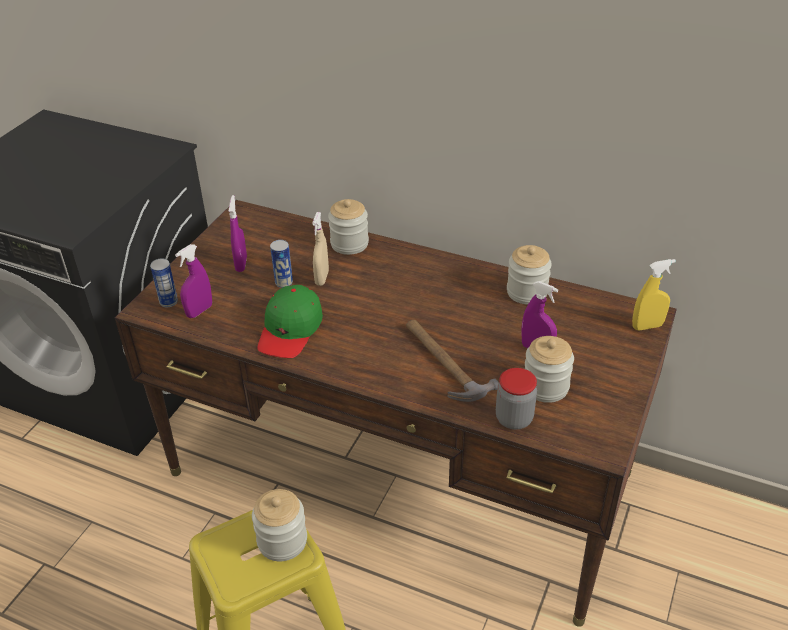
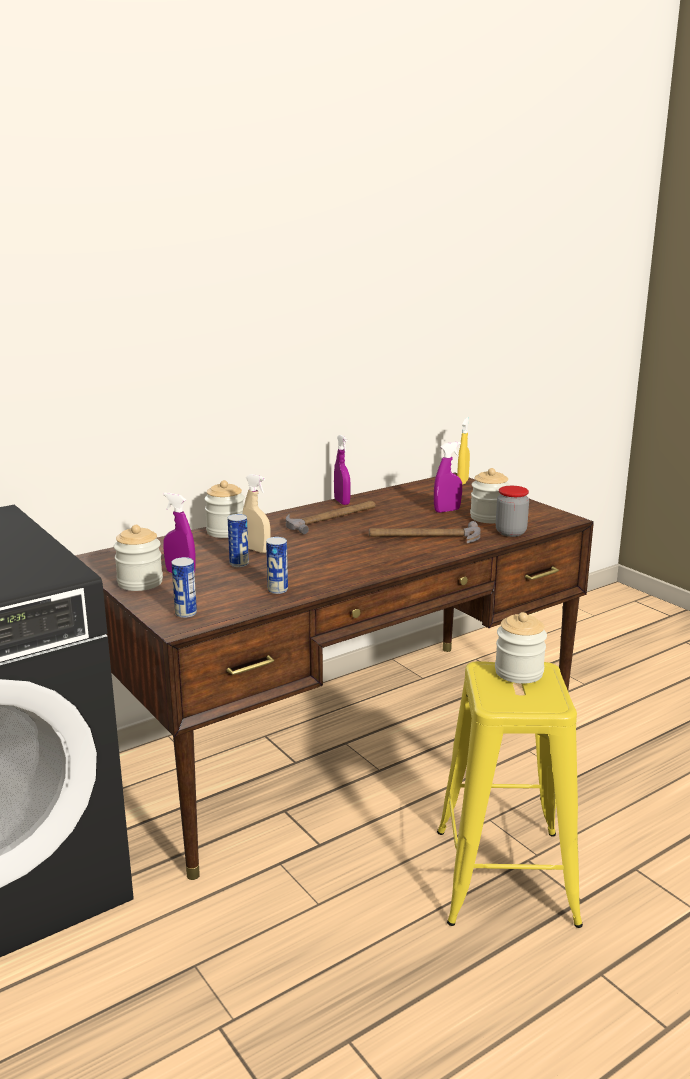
camera: 60 degrees left, 20 degrees down
(199, 311) = (224, 603): purple spray bottle -> purple spray bottle (342, 502)
(244, 326) = (277, 590): none -> can
(290, 330) = (311, 574): green cap -> none
(438, 285) = (332, 518): none -> hammer
(527, 292) = (381, 498): jar -> jar (140, 582)

